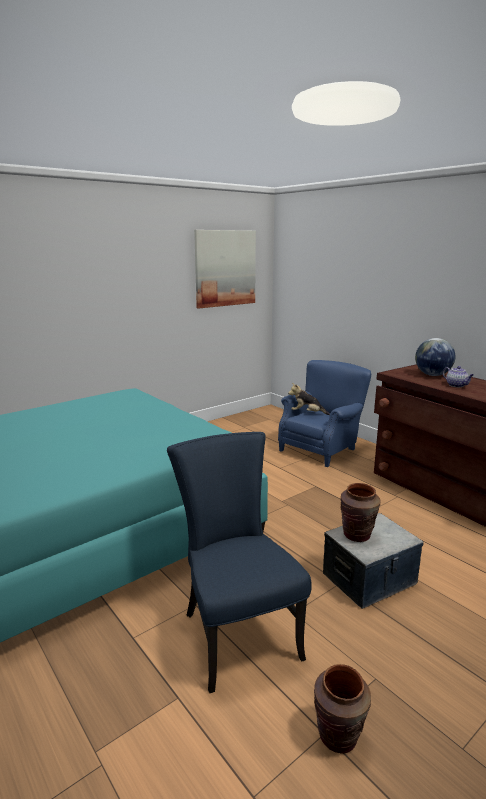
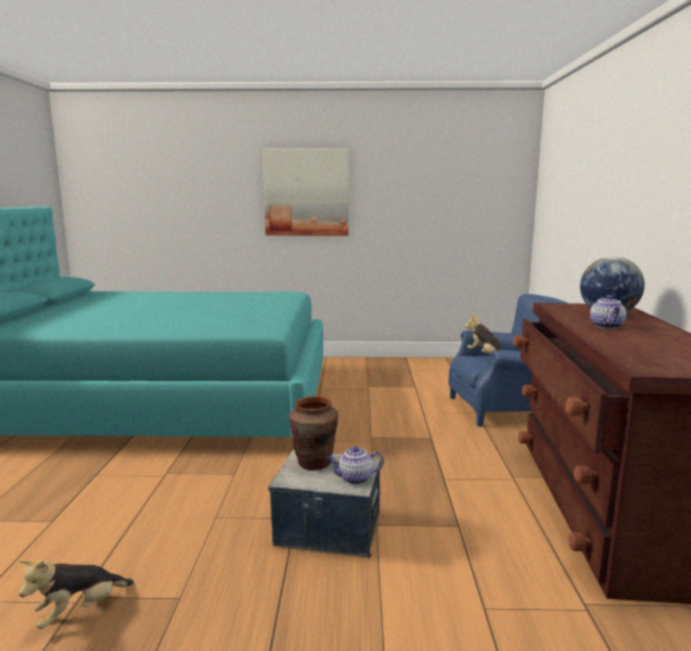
camera: 40 degrees right, 5 degrees down
(225, 268) = (460, 180): picture -> picture (306, 192)
(236, 631) = (155, 505): blue chair -> none
(338, 736) = (79, 611): brown vase -> plush toy
(397, 534) = (354, 478): none -> teapot

